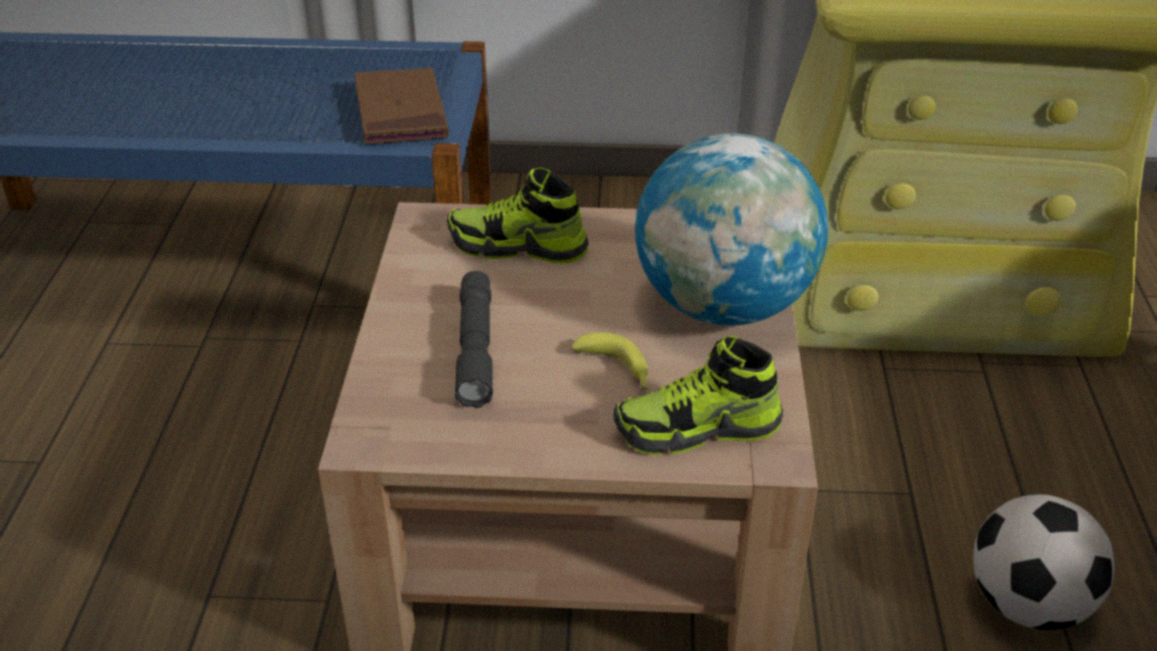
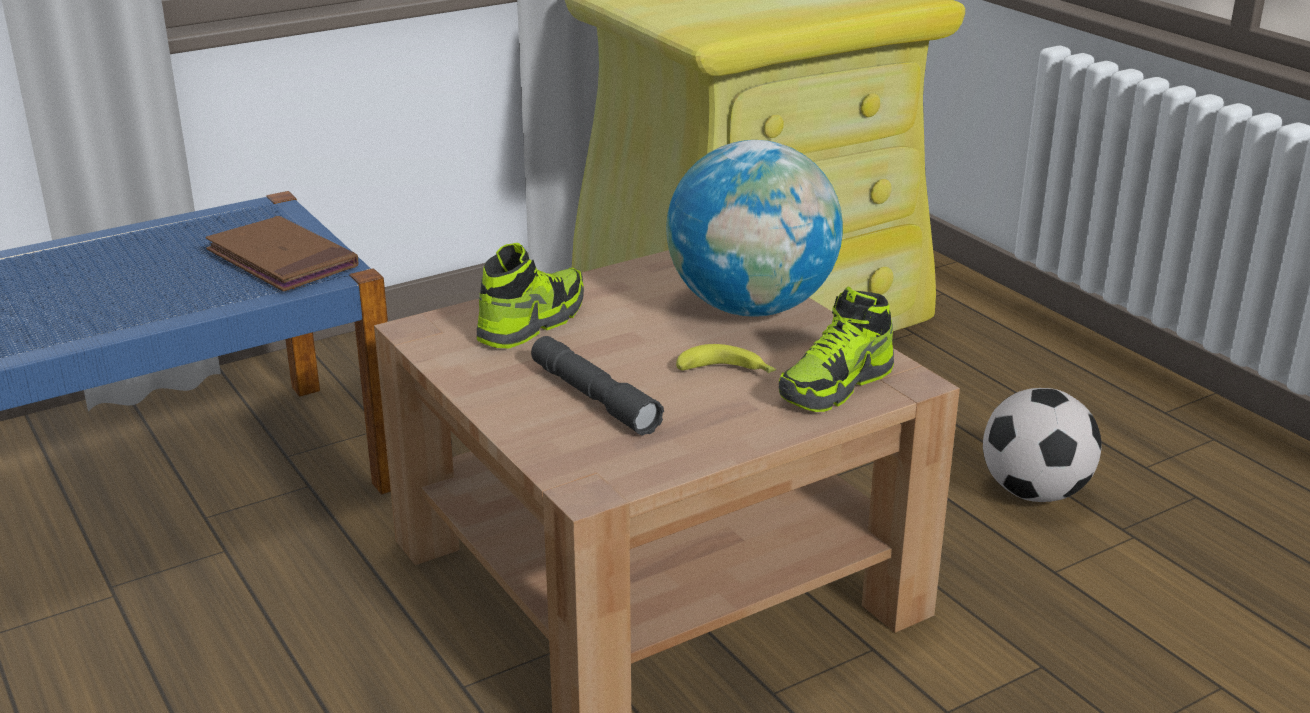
camera: 35 degrees left, 10 degrees down
(518, 247) = (532, 322): shoe -> shoe turned 150 degrees clockwise

